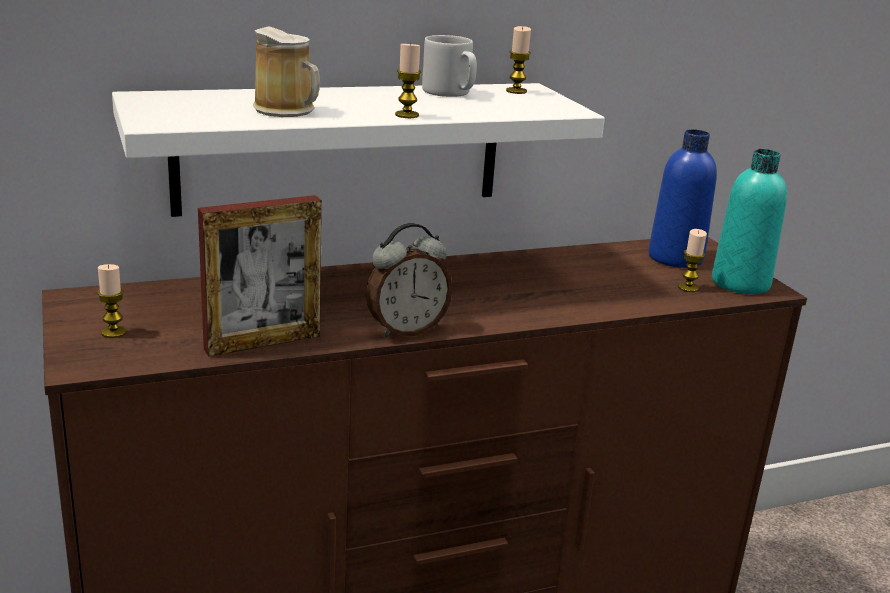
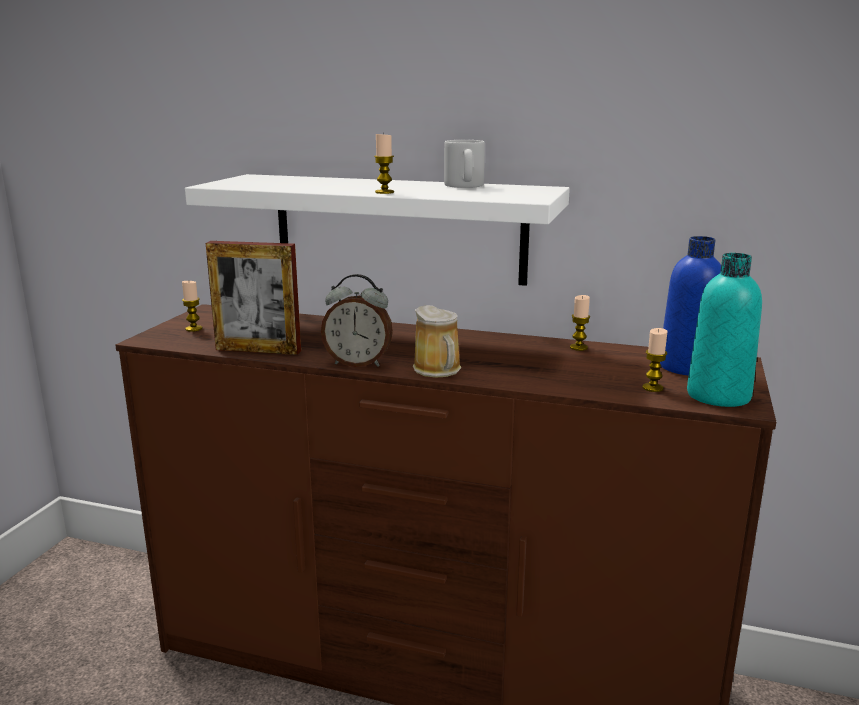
camera: 40 degrees right, 5 degrees down
(287, 110) = (312, 185): mug -> mug (438, 370)
(516, 91) = (525, 188): candle -> candle (578, 347)

